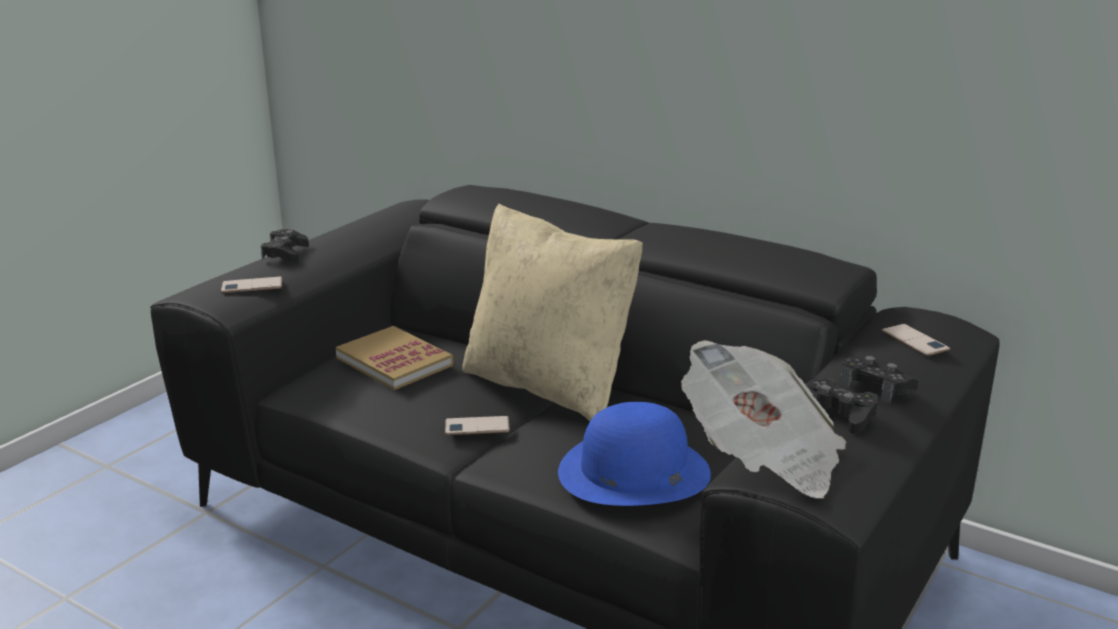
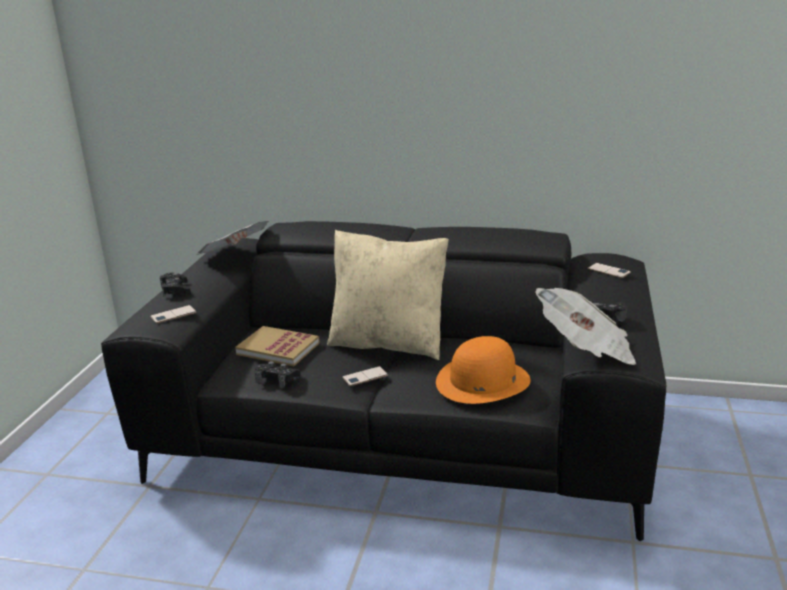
camera: 20 degrees left, 0 degrees up
(395, 224) = (234, 257): none -> newspaper
(633, 472) = (482, 381): blue hat -> orange hat
(875, 387) = (610, 300): black game controller -> black game controller (277, 378)

